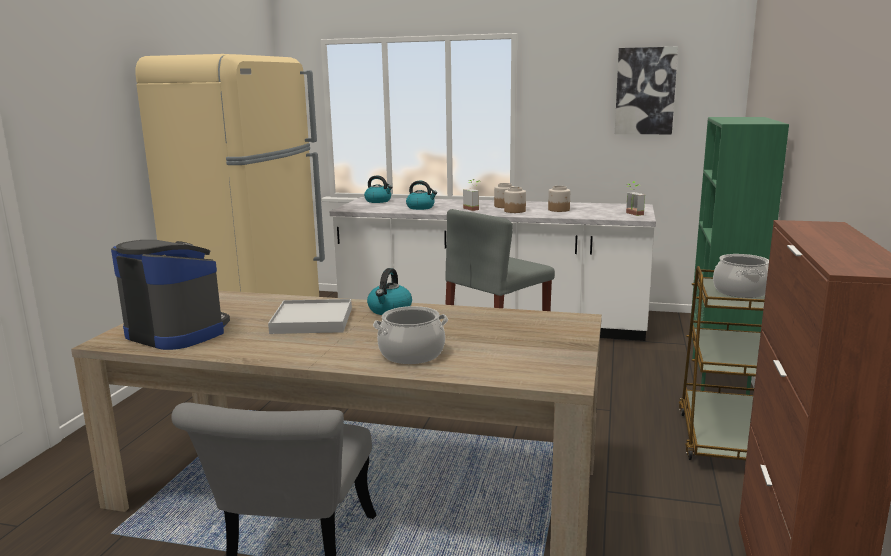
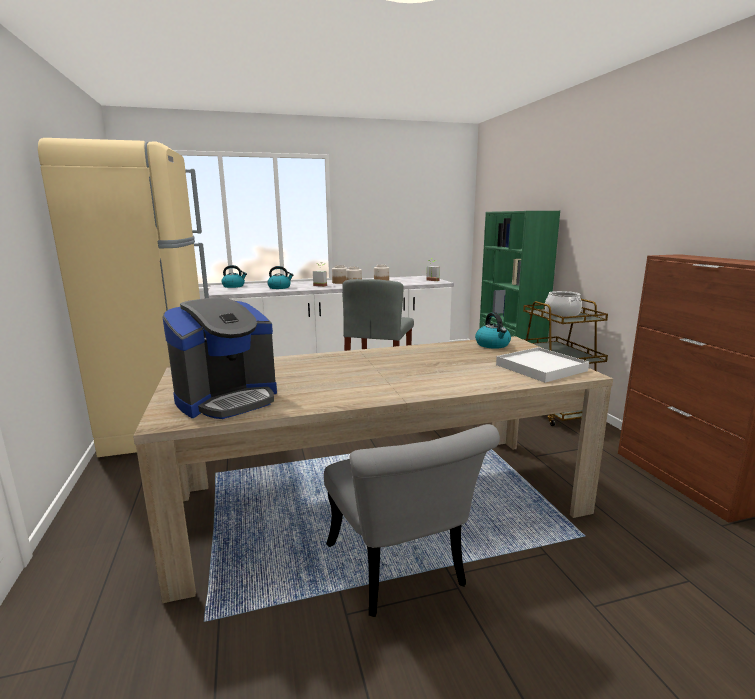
camera: 30 degrees left, 0 degrees up
(177, 332) = (228, 399): coffee machine -> coffee machine turned 135 degrees clockwise
(312, 320) = (334, 370): white tray -> white tray (540, 368)
(390, 310) = (379, 354): kettle -> kettle (493, 345)
(411, 354) = (457, 377): cooking pot -> none
(645, 91) = (416, 199): picture -> none

